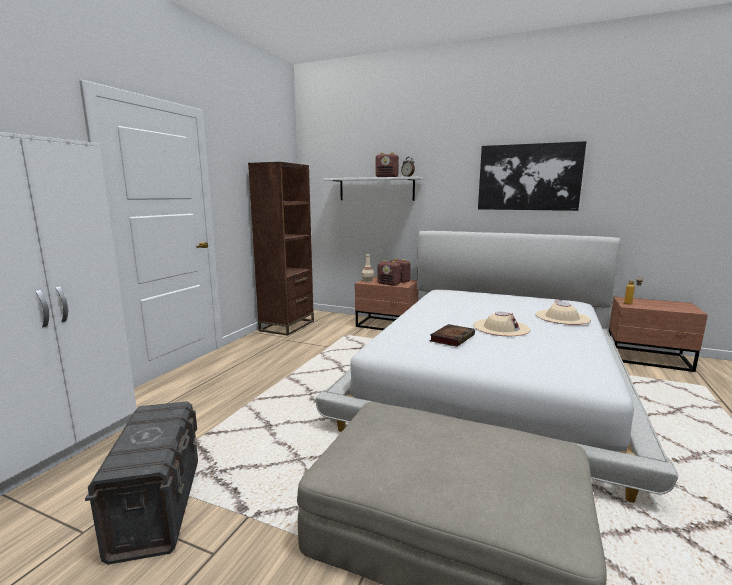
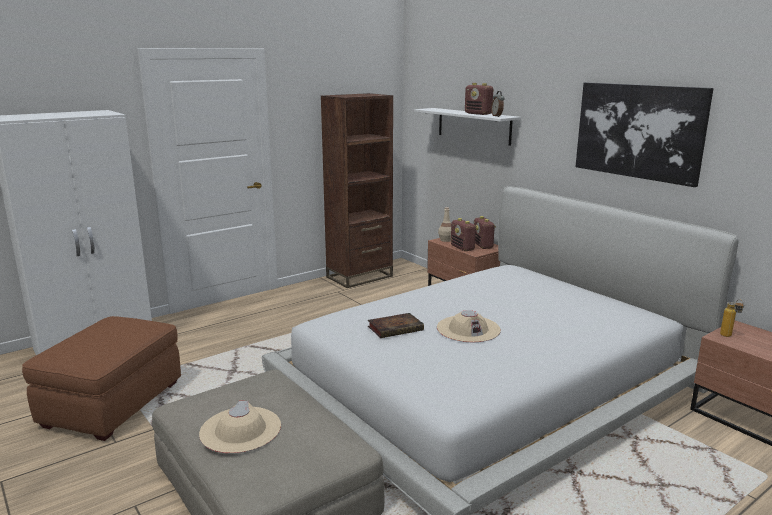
camera: 30 degrees right, 5 degrees up
(158, 506) = (114, 403): grey storage box -> brown ottoman
(562, 317) = (570, 333): beige hat -> beige hat (240, 430)

